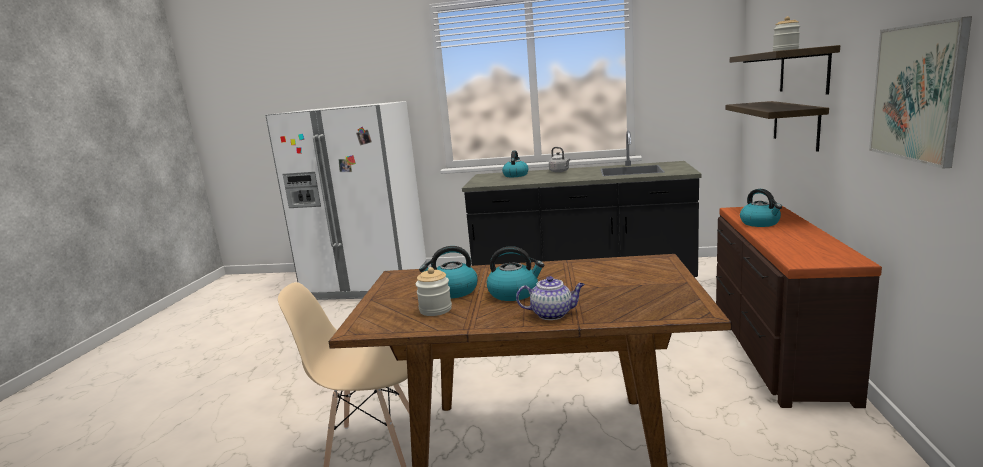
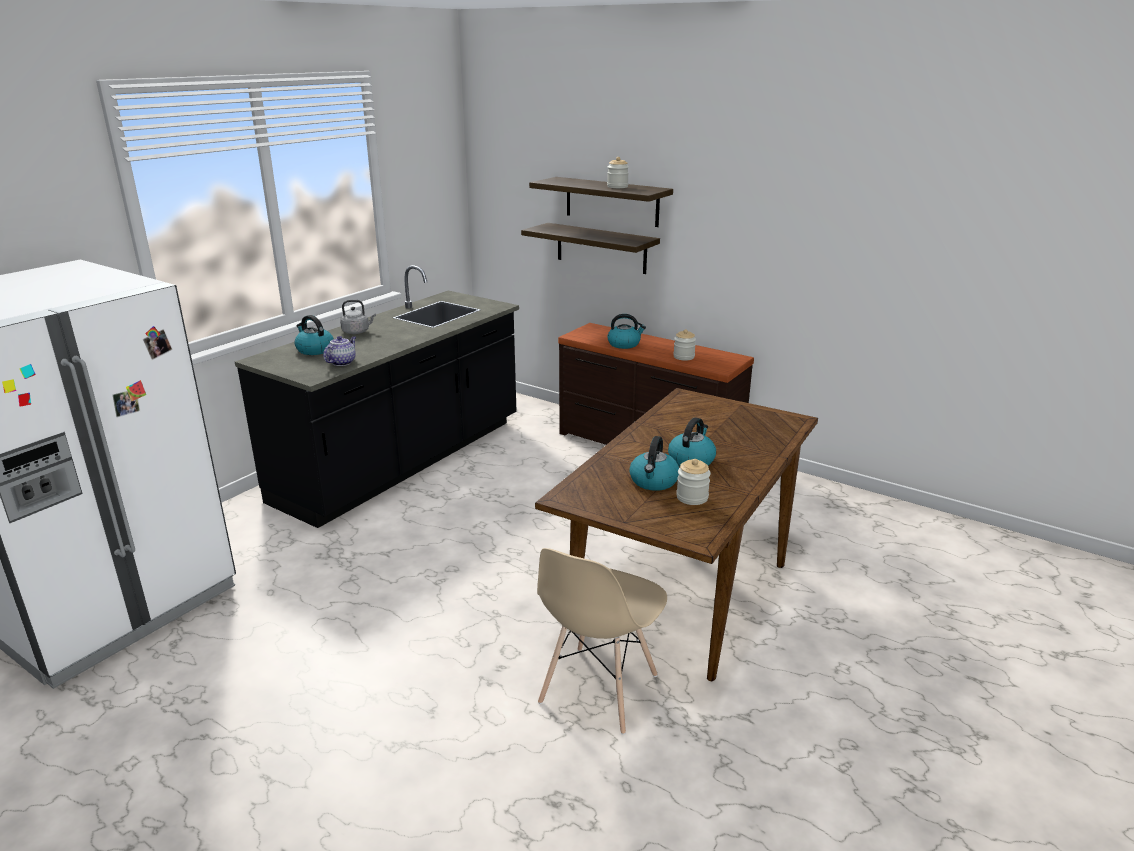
camera: 65 degrees left, 10 degrees up
(552, 314) = (752, 458): teapot -> teapot (342, 362)
(789, 244) = (683, 357): none -> jar
(917, 92) = (776, 237): picture -> none

